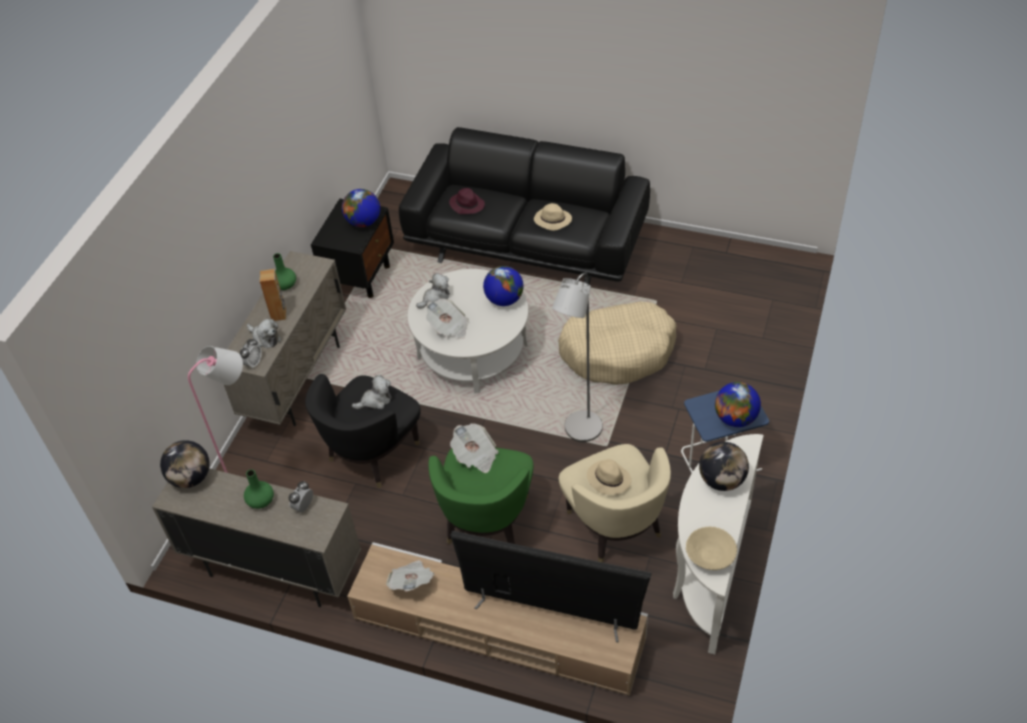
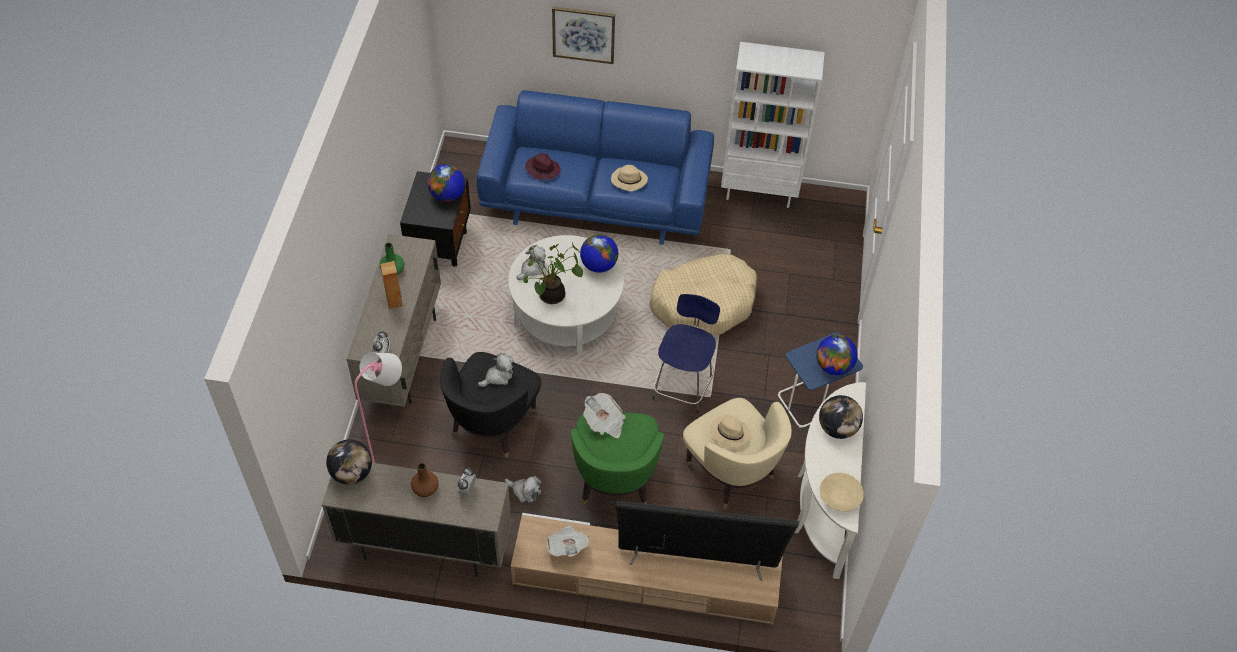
camera: 15 degrees left, 5 degrees up
(261, 500) = (425, 488): green vase -> brown vase
(265, 338) = (387, 327): plush toy -> plush toy (525, 491)
(449, 327) = (552, 297): newspaper -> potted plant
(514, 66) = (583, 34): none -> picture
(528, 242) = (597, 197): black sofa -> blue sofa
(580, 432) = (683, 386): grey floor lamp -> blue stool
(698, 247) = (759, 192): none -> white bookcase

